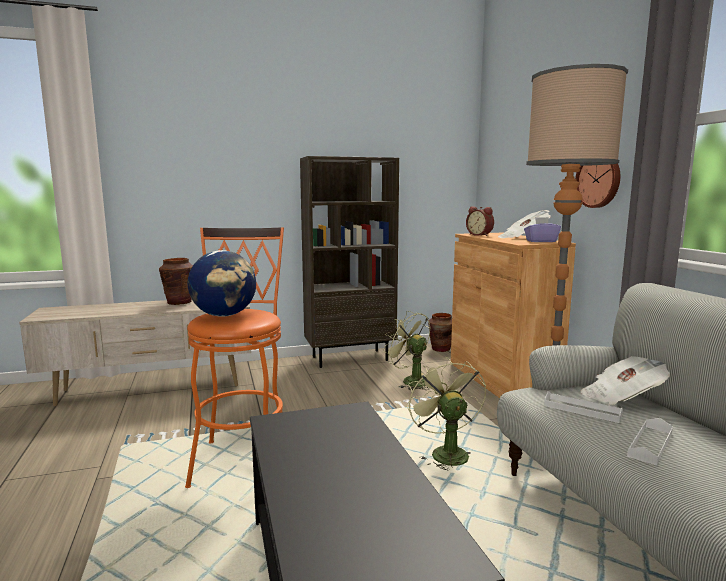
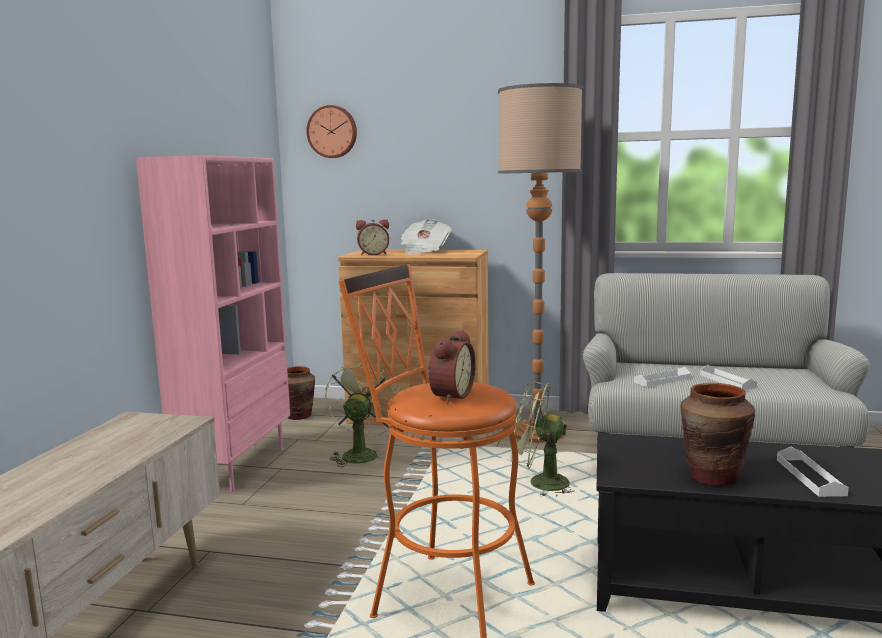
camera: 60 degrees left, 0 degrees up
(179, 303) = (73, 457): brown vase -> brown vase (713, 477)
(224, 315) = (449, 396): globe -> alarm clock
(336, 512) = (810, 477): none -> white tray
(350, 358) = (235, 466): brown bookcase -> pink bookcase
(410, 381) = (361, 454): green fan -> green fan turned 120 degrees clockwise
(541, 241) = (462, 252): purple tissue box -> none
(599, 180) = (504, 186): wall clock -> wall clock (332, 131)
(621, 397) = (647, 366): newspaper -> none

